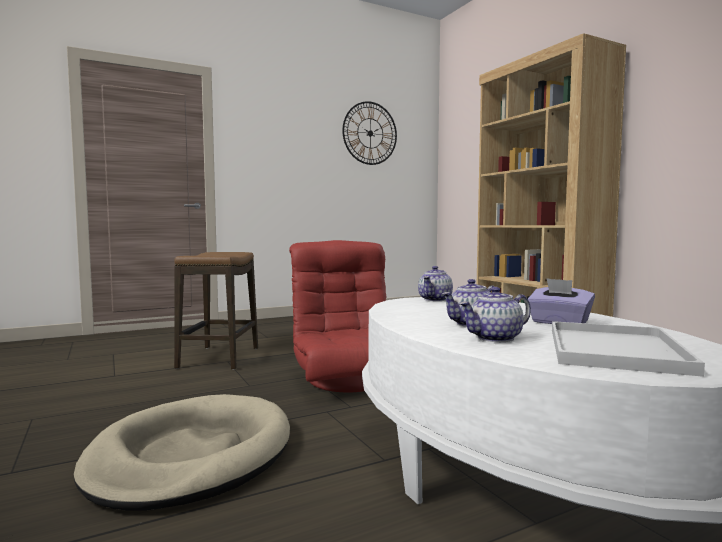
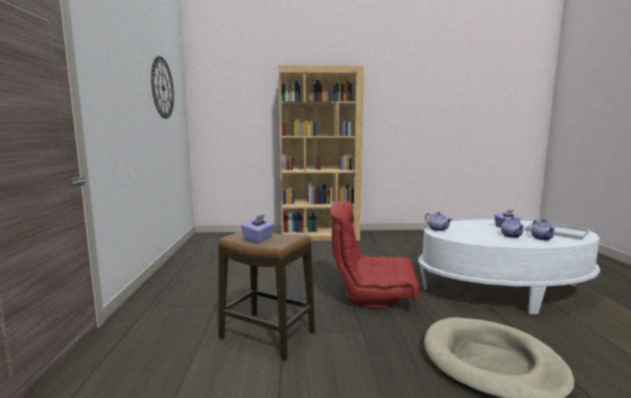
camera: 65 degrees left, 5 degrees up
(211, 254) = (259, 238): none -> purple tissue box

